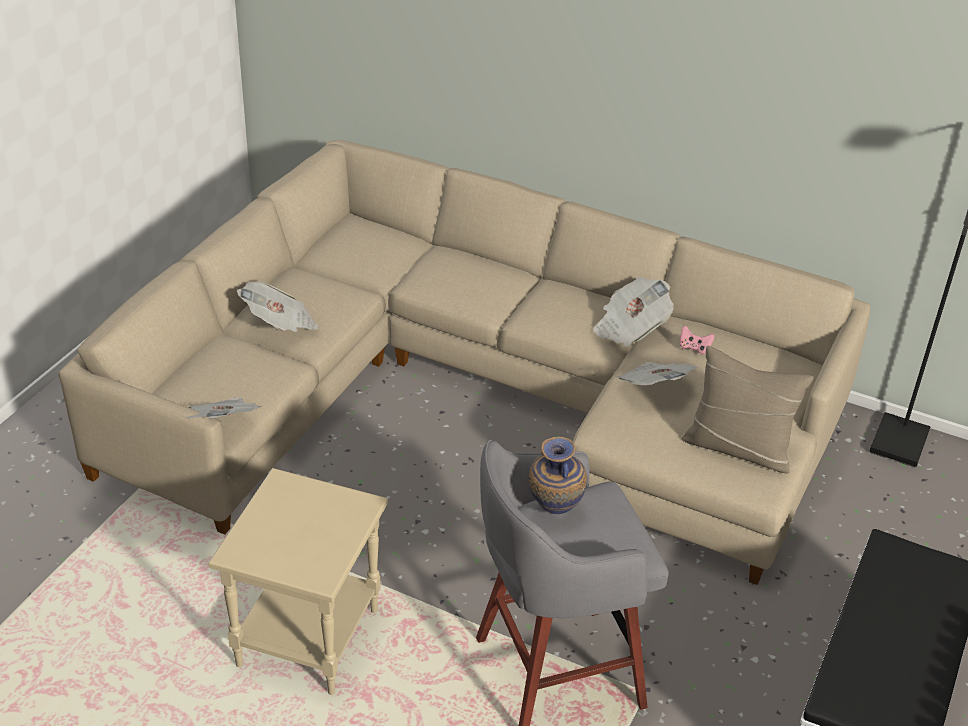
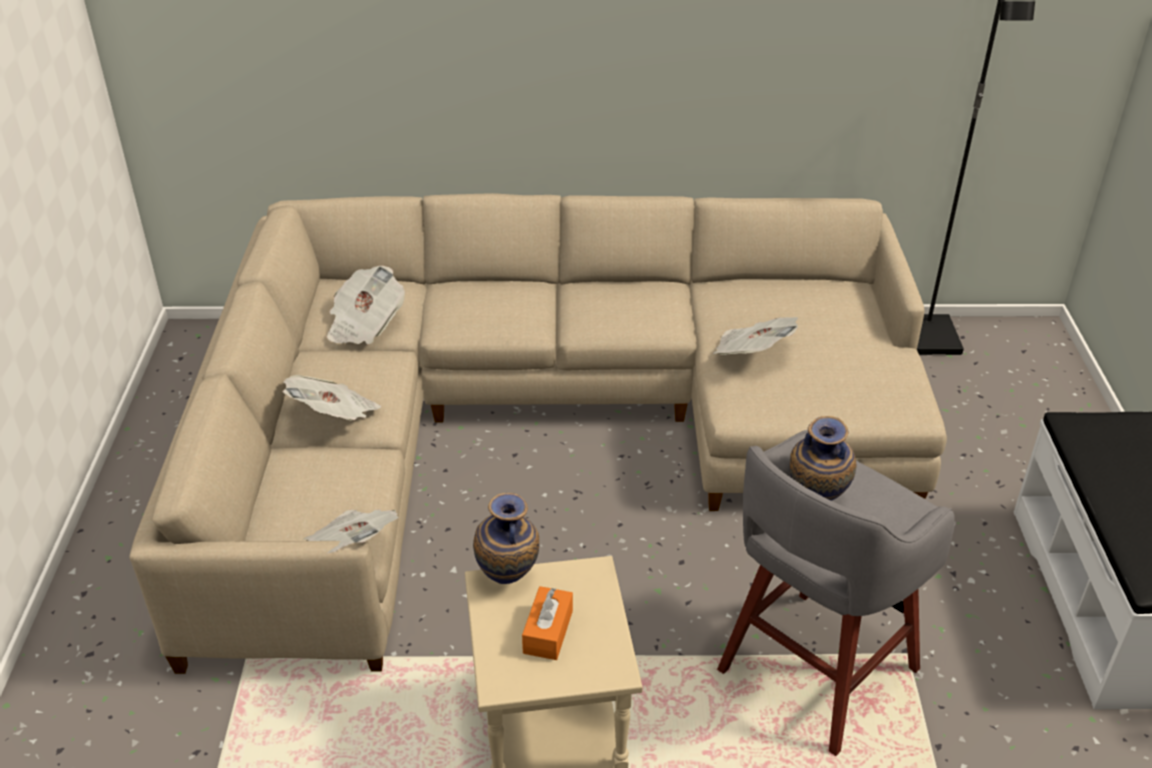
camera: 25 degrees left, 0 degrees up
(296, 532) = (548, 632): none -> orange tissue box
(297, 485) = (509, 580): none -> vase
(630, 328) = (685, 304): newspaper -> newspaper (365, 325)
(694, 348) = (757, 303): pink game controller -> none
(738, 448) = (866, 383): beige pillow -> none

